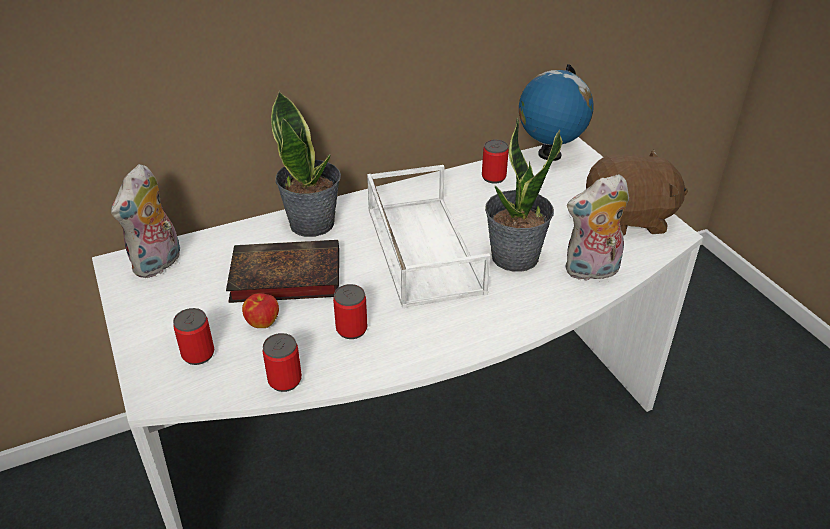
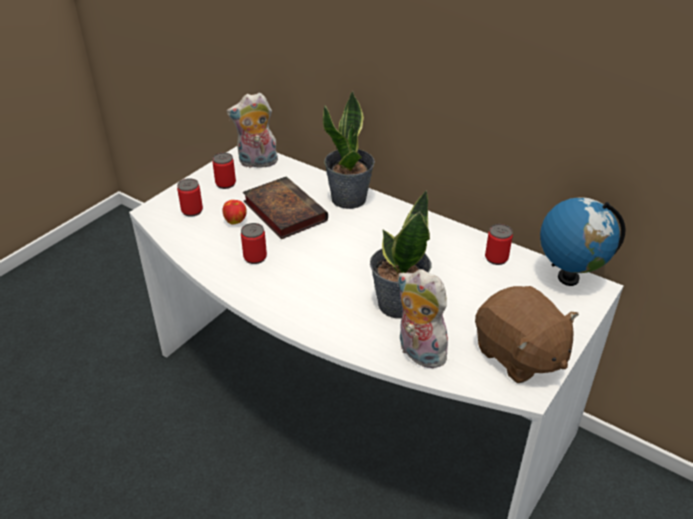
camera: 60 degrees right, 0 degrees up
(285, 380) = (191, 250): can -> can (225, 184)
(421, 248) = (366, 255): white tray -> none

